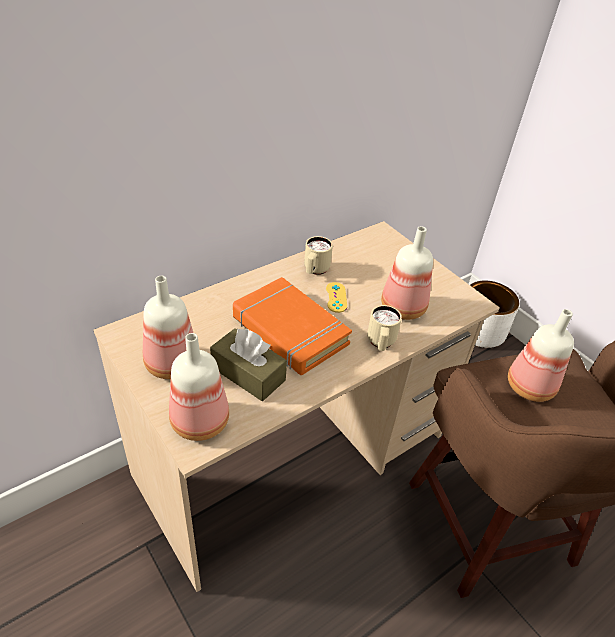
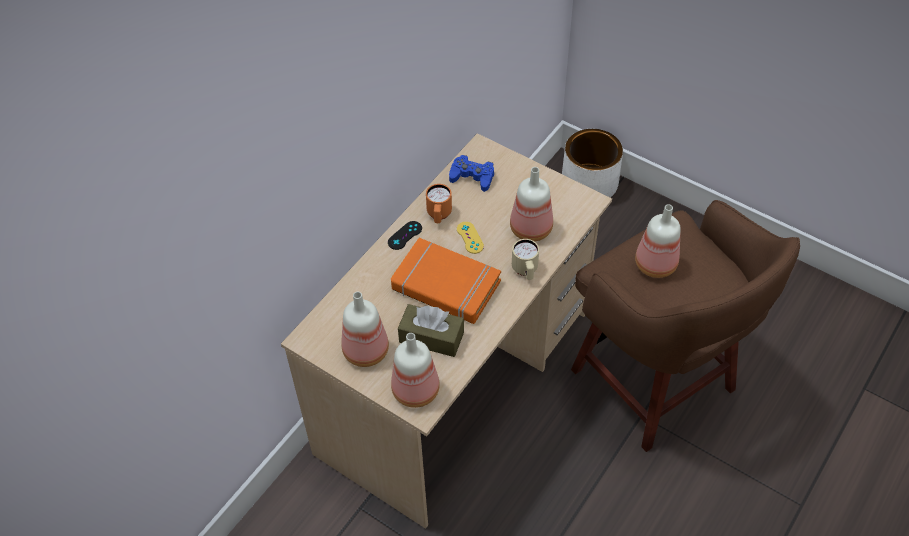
camera: 15 degrees left, 10 degrees up
(273, 277) = (405, 235): none -> black game controller
(315, 271) = (439, 216): beige mug -> orange mug
(363, 250) = (472, 177): none -> blue game controller

